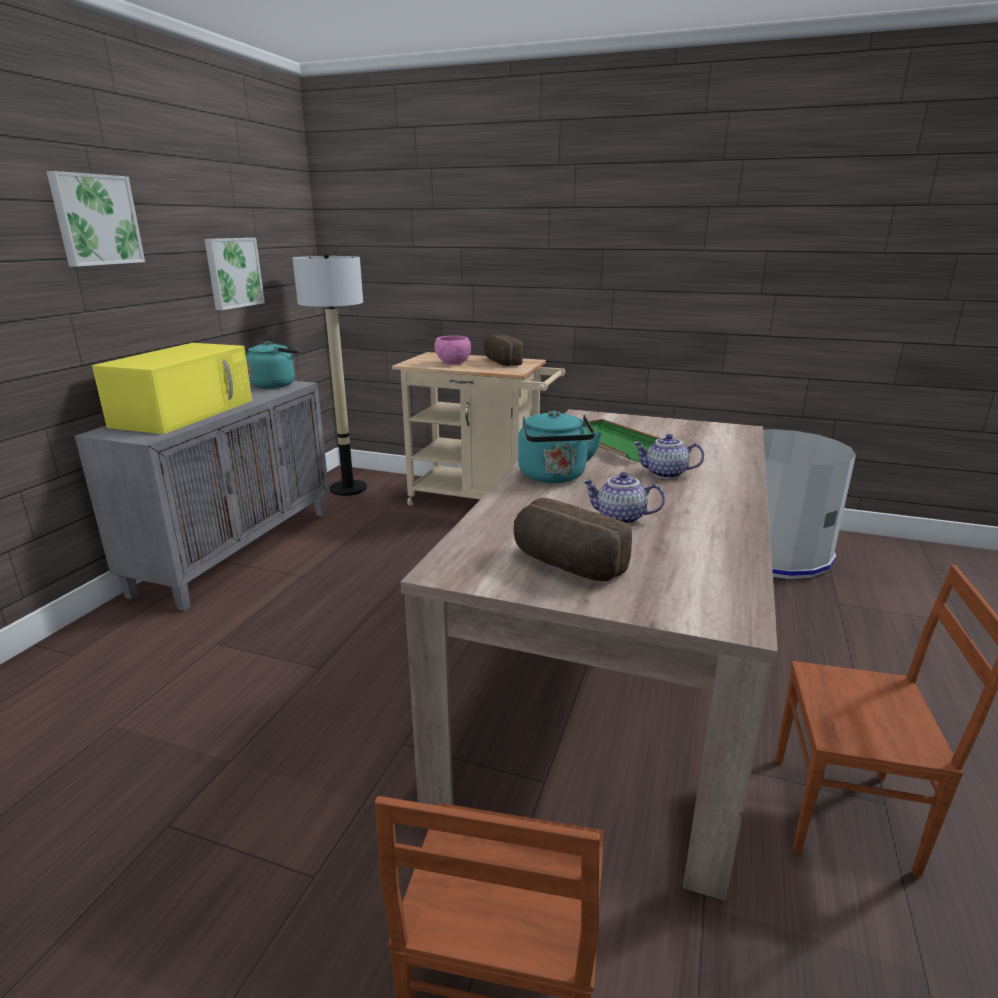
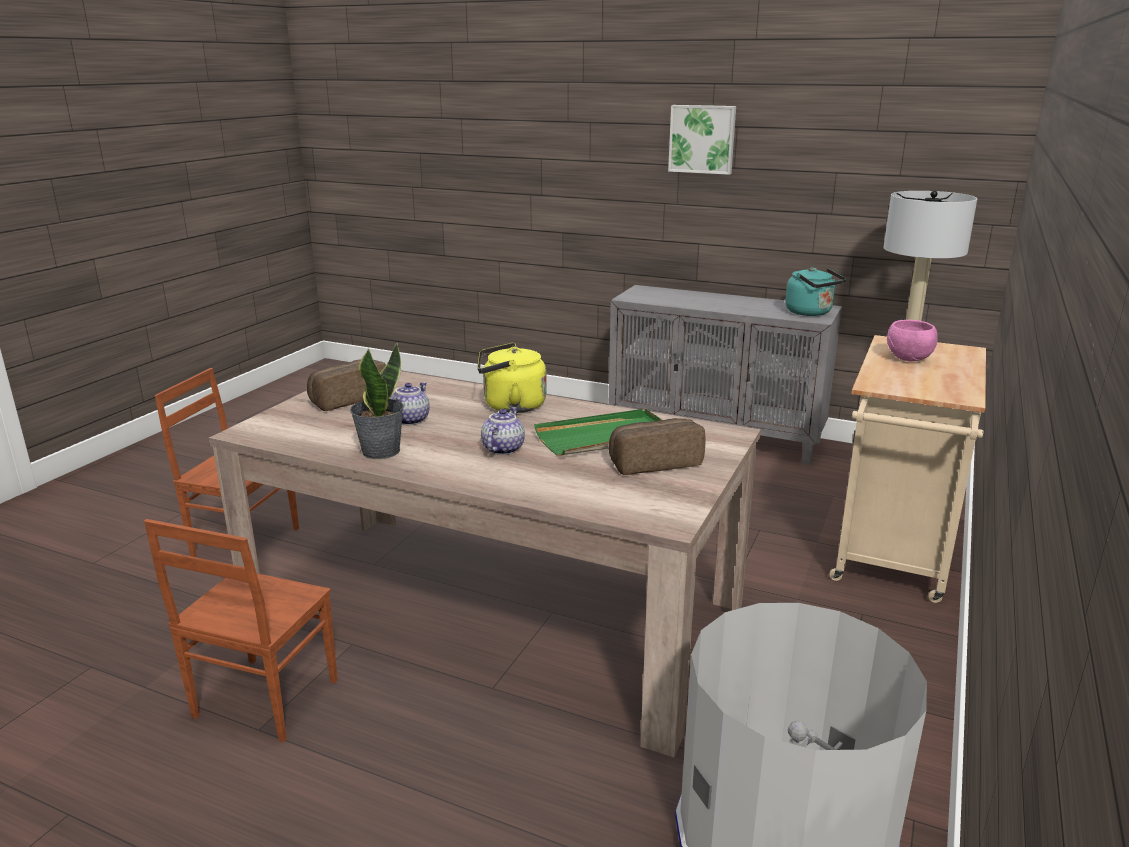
camera: 95 degrees right, 0 degrees up
(185, 412) = (697, 299): yellow microwave -> none
(233, 272) = (845, 196): picture -> none
(500, 362) = (935, 381): bread -> bread (654, 462)
(554, 477) = (510, 406): turquoise kettle -> yellow kettle
(715, 522) = (380, 451): none -> potted plant

